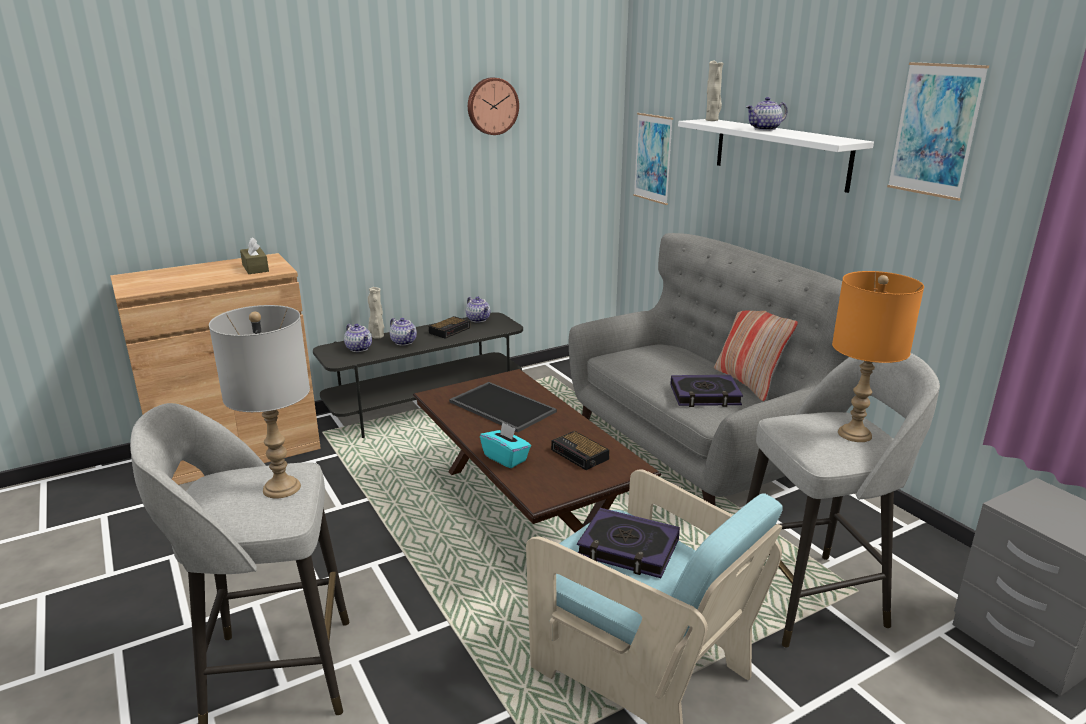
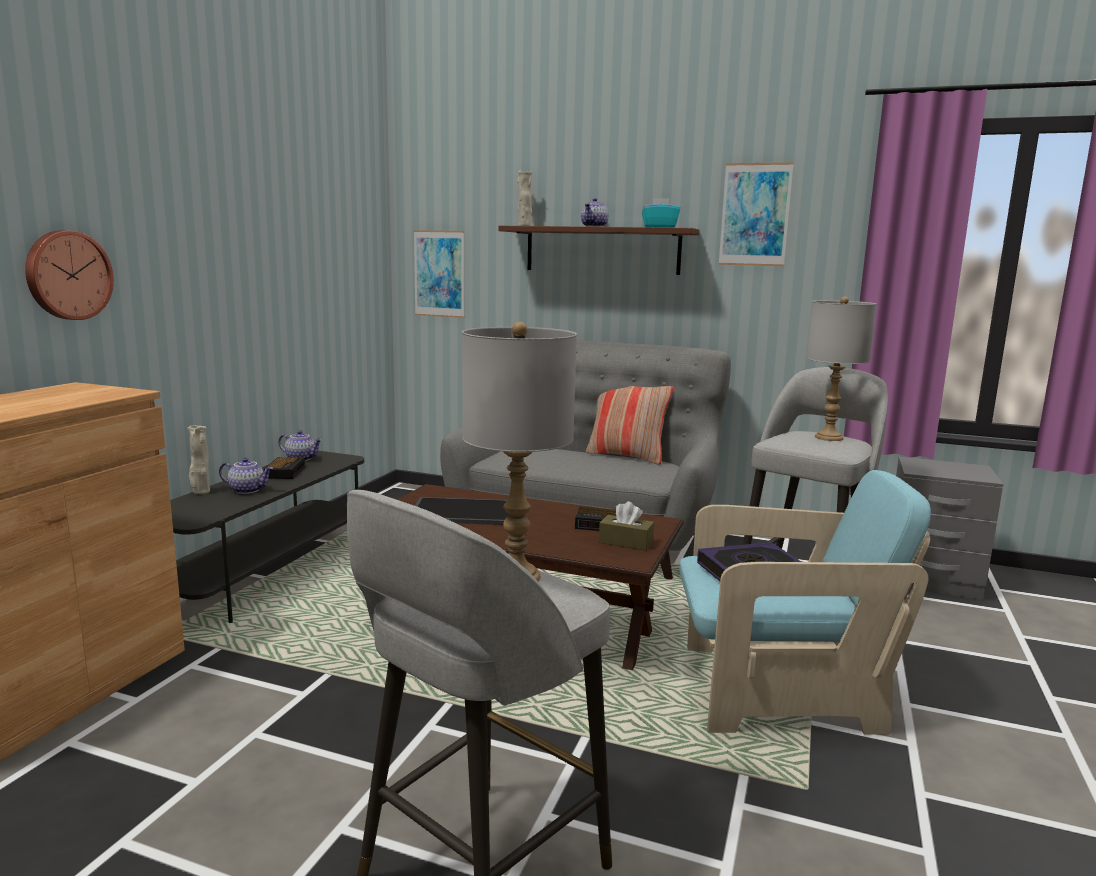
camera: 40 degrees left, 10 degrees down
(255, 268) = (83, 394): brown tissue box -> brown tissue box (625, 542)
(359, 348) = (198, 506): teapot -> none
(492, 106) = (292, 209): wall clock -> wall clock (67, 275)
(506, 458) = (549, 544): turquoise tissue box -> turquoise tissue box (659, 227)
(705, 395) = (617, 468): book -> none
(780, 153) = (602, 250): white shelf -> brown shelf
(855, 434) = (828, 437): orange table lamp -> grey table lamp

